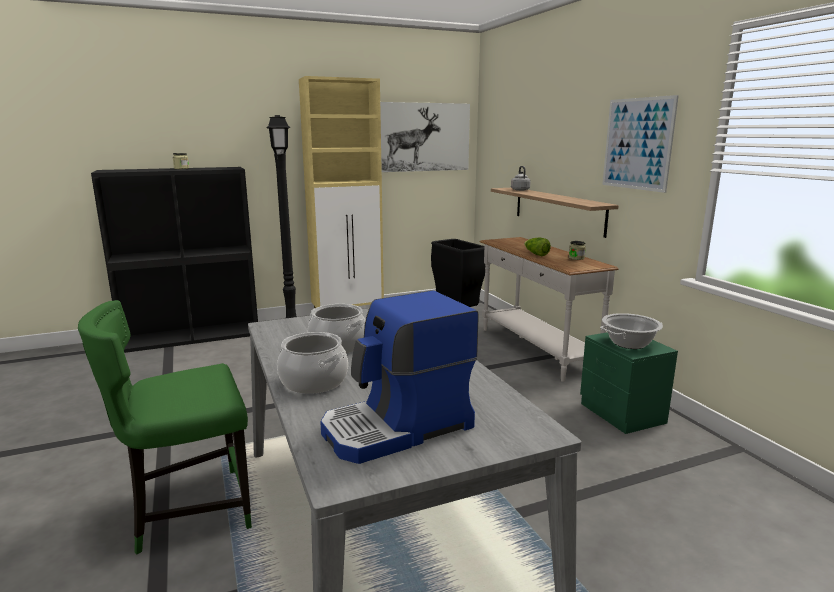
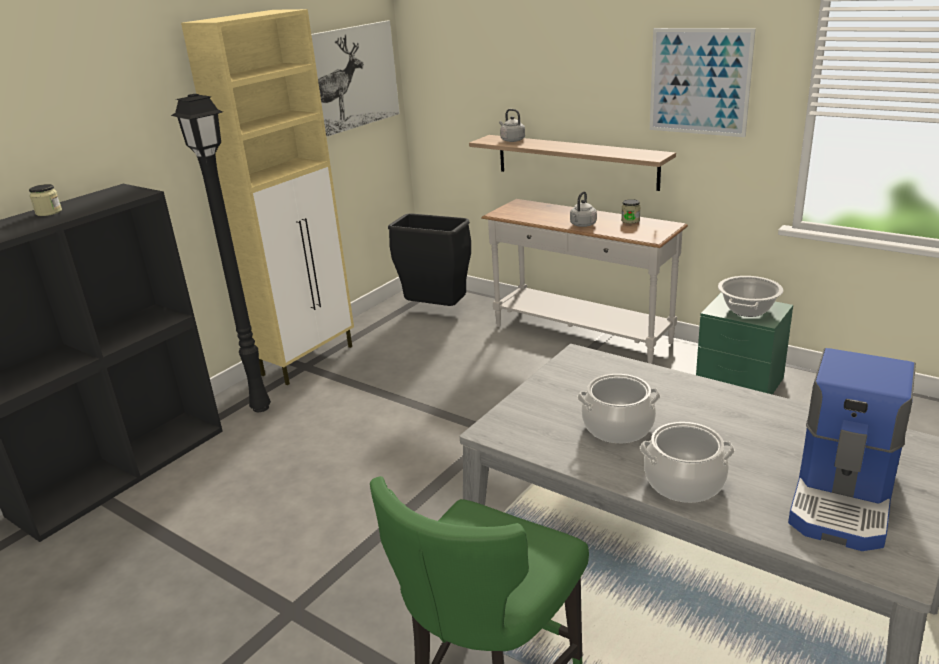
camera: 30 degrees left, 10 degrees up
(535, 254) = (582, 225): lettuce -> grey kettle

